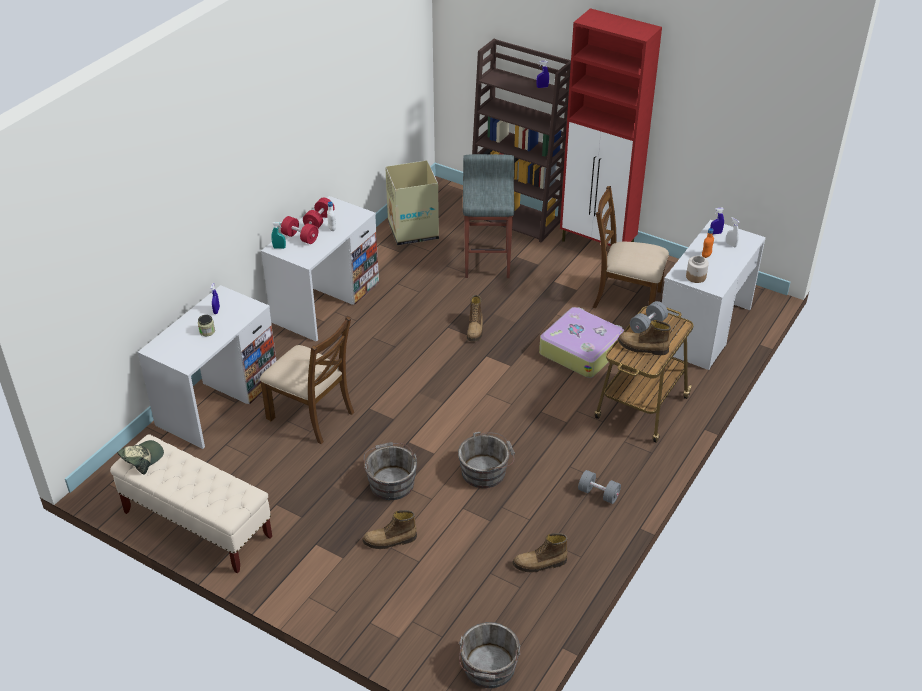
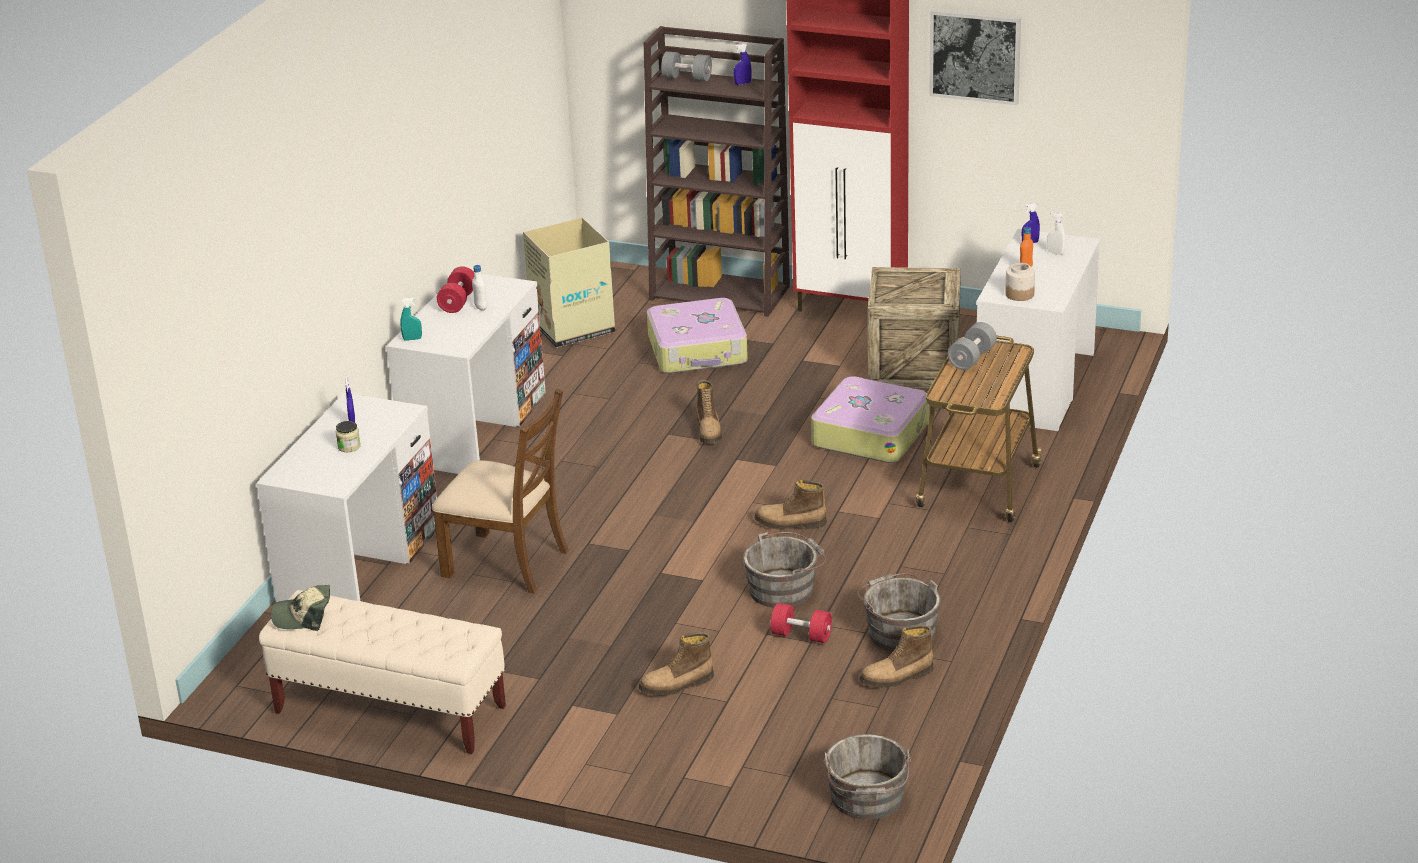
camera: 10 degrees left, 10 degrees down
(142, 459) = (303, 616): cap -> cap turned 120 degrees counterclockwise
(300, 237) = (438, 324): red dumbbell -> red dumbbell (801, 635)
(391, 481) = (653, 620): grey bucket -> grey bucket (899, 631)
(488, 262) = (698, 350): grey stool -> suitcase
(598, 494) = (951, 590): grey dumbbell -> grey dumbbell (687, 78)
(626, 298) = (914, 366): brown chair -> crate
(642, 348) = (973, 382): boot -> boot (790, 524)
(700, 95) = (975, 56): none -> picture

